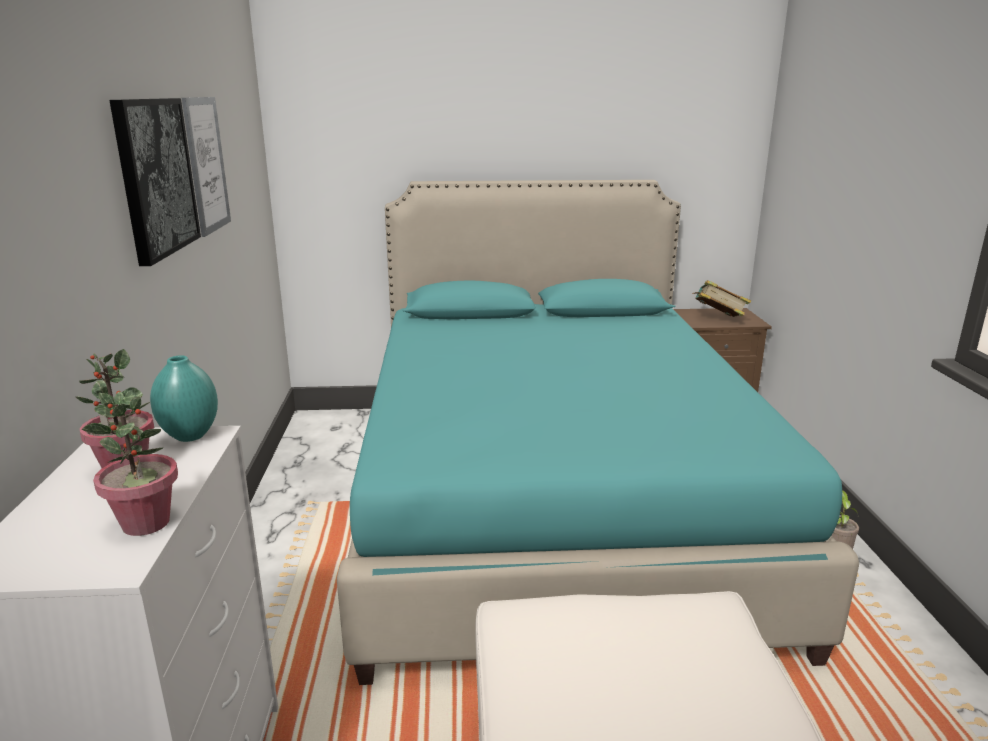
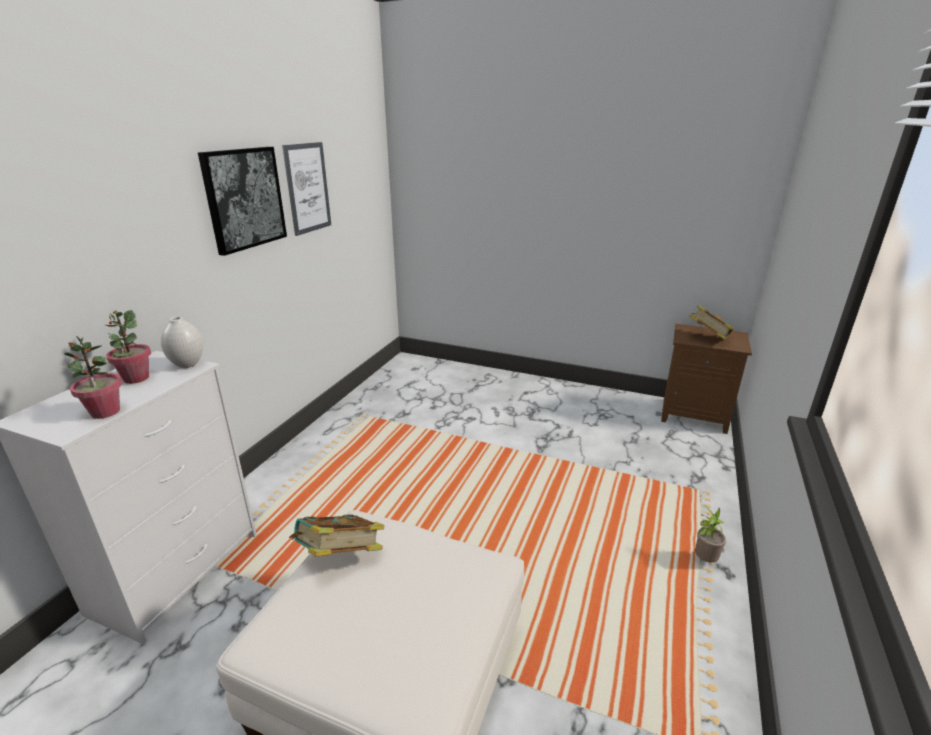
camera: 25 degrees right, 5 degrees up
(190, 435) = (188, 364): turquoise vase -> white vase
(538, 658) = (340, 557): none -> book
(552, 502) = (513, 454): turquoise bed -> none

